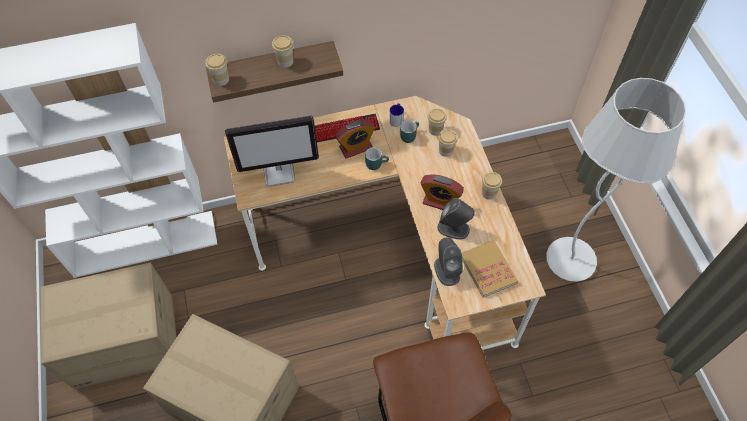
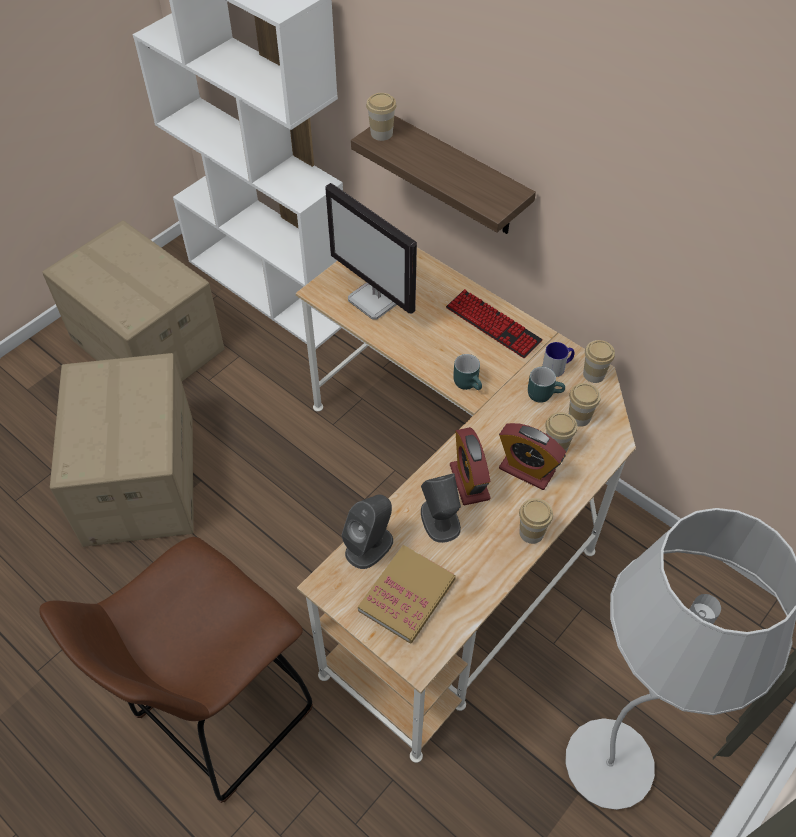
camera: 55 degrees right, 5 degrees down
(285, 61) = (459, 169): cup -> cup (594, 374)
(356, 147) = (474, 350): alarm clock -> alarm clock (527, 470)

